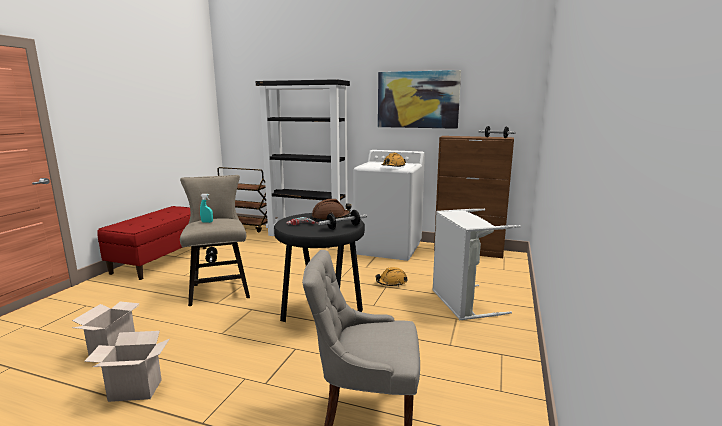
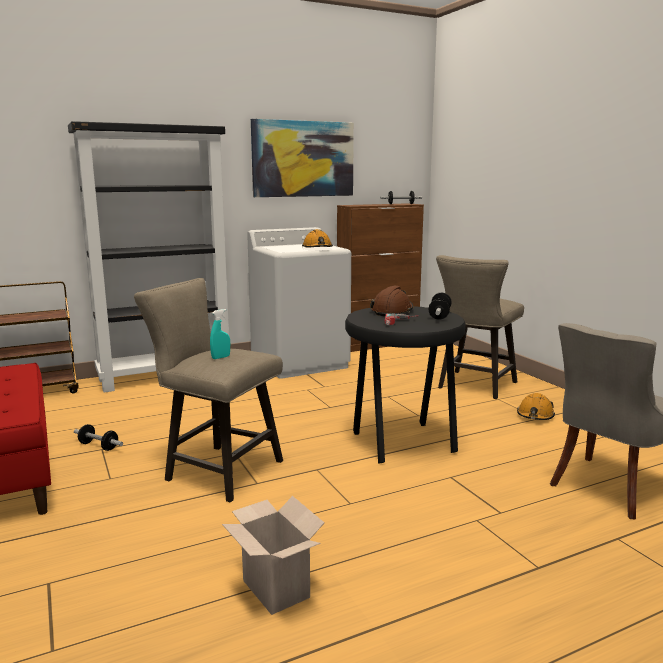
camera: 45 degrees left, 0 degrees up
(133, 391) = (416, 596): cardboard box -> none
(391, 282) = (384, 391): orange hard hat -> orange hard hat (535, 415)
(461, 303) = (474, 386): grey laundry basket -> beige stool

